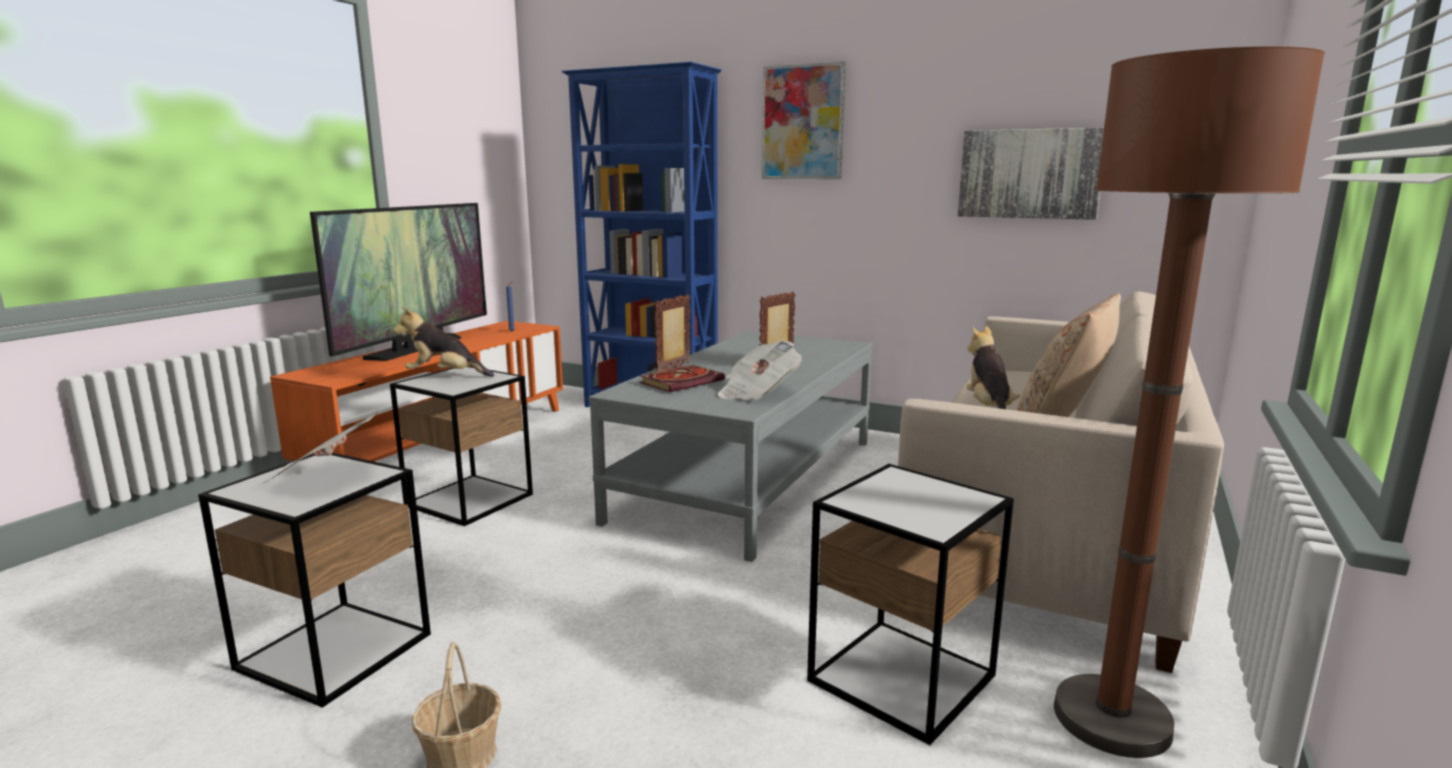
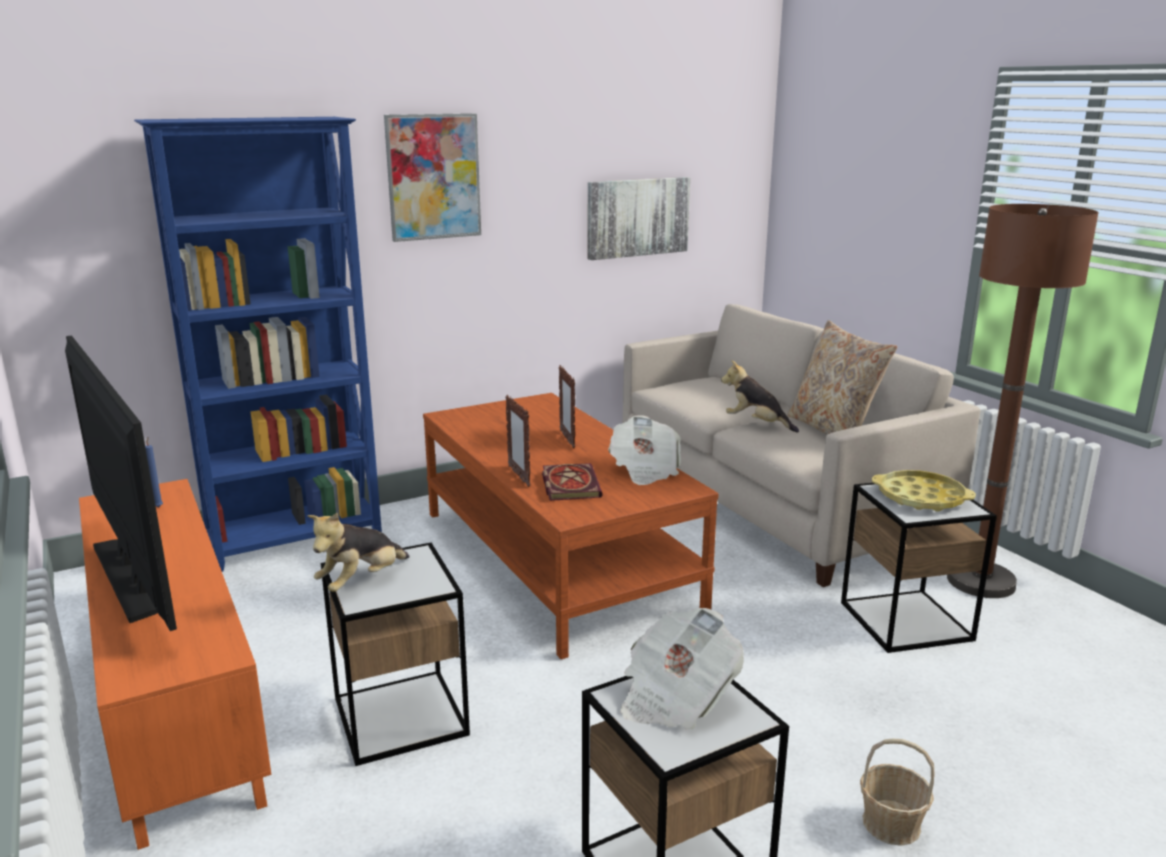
camera: 55 degrees left, 5 degrees up
(748, 479) = (556, 559): grey coffee table -> brown coffee table
(915, 498) = (921, 497): none -> yellow tray

